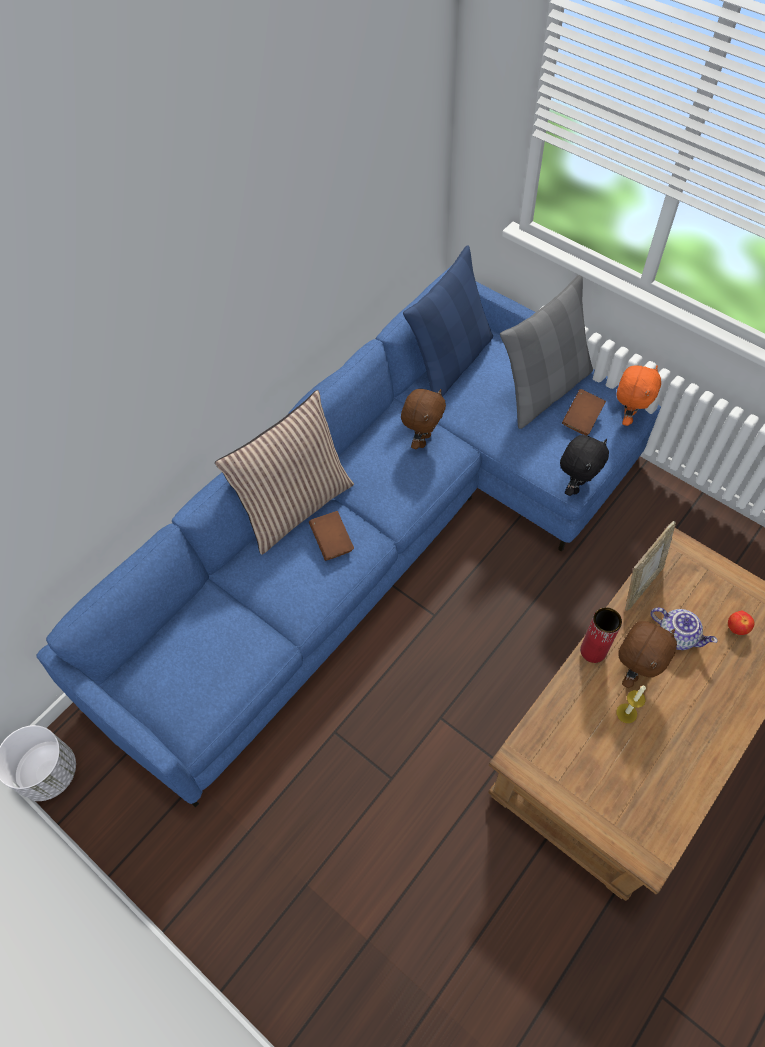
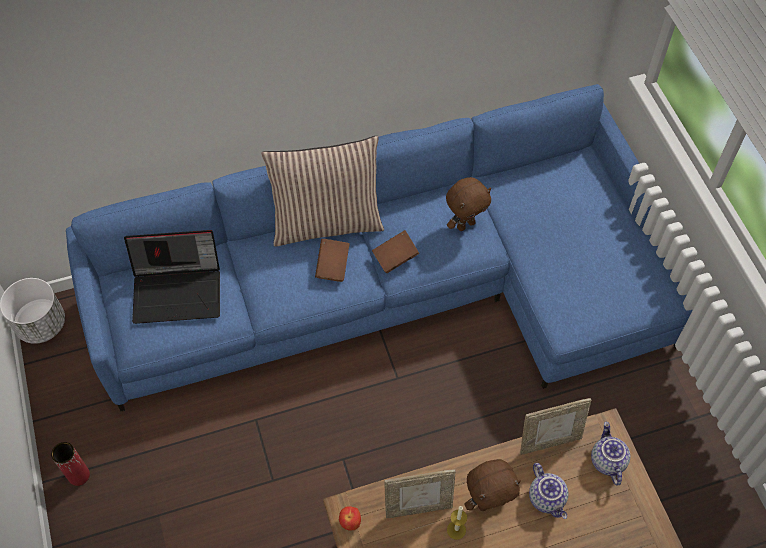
camera: 30 degrees right, 0 degrees up
(198, 650) = (179, 290): none -> laptop
(451, 362) = (540, 172): blue pillow -> none
(544, 390) = (602, 238): grey pillow -> none
(575, 486) = (566, 333): black plush toy -> none
(579, 714) = (418, 507): none -> picture frame
(581, 419) = (615, 280): brown book -> brown book (395, 257)
(593, 651) = (468, 468): red vase -> red vase (79, 475)
(627, 417) = (659, 301): orange plush toy -> none
(697, 573) = (606, 461): none -> teapot
(736, 628) = (602, 523): apple -> apple (350, 522)

